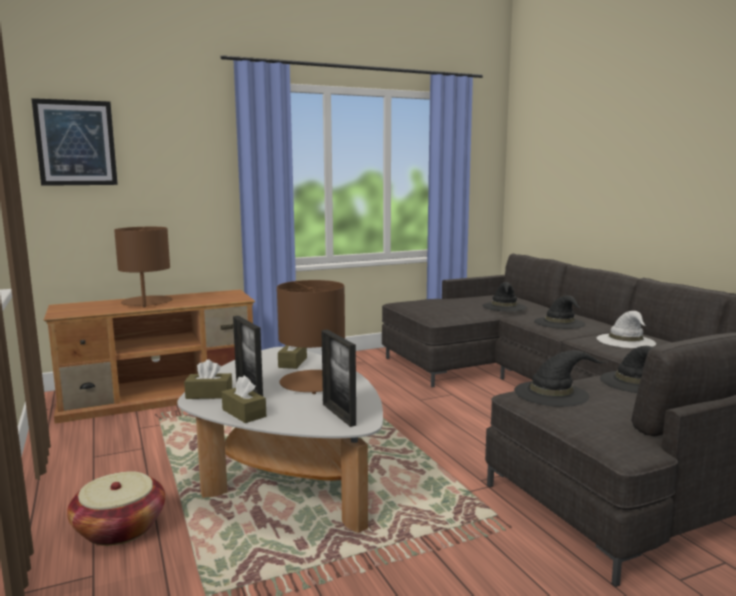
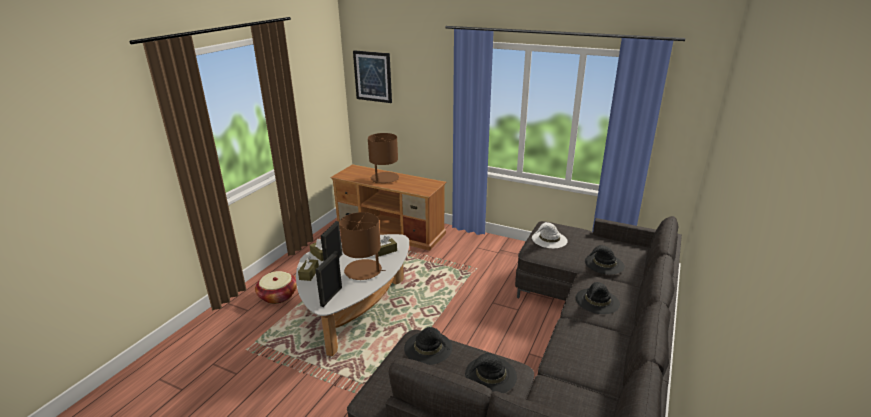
camera: 50 degrees right, 15 degrees up
(626, 341) = (591, 345): white hat -> white hat (549, 239)

